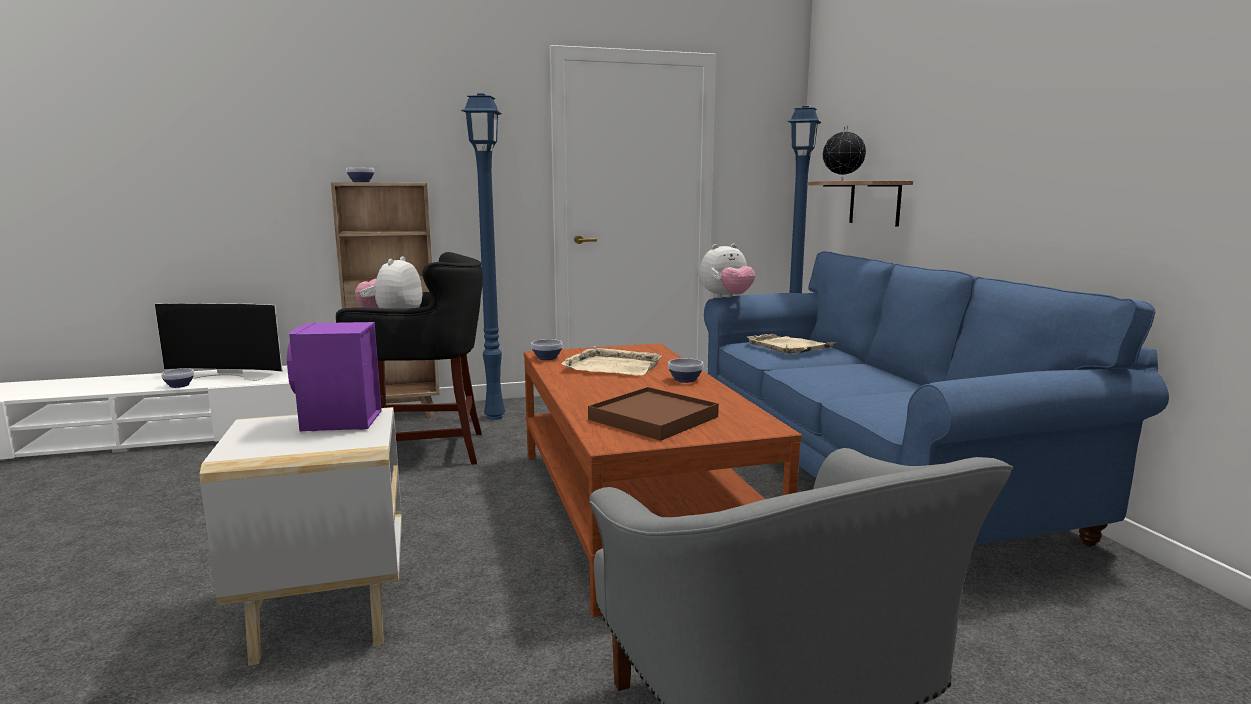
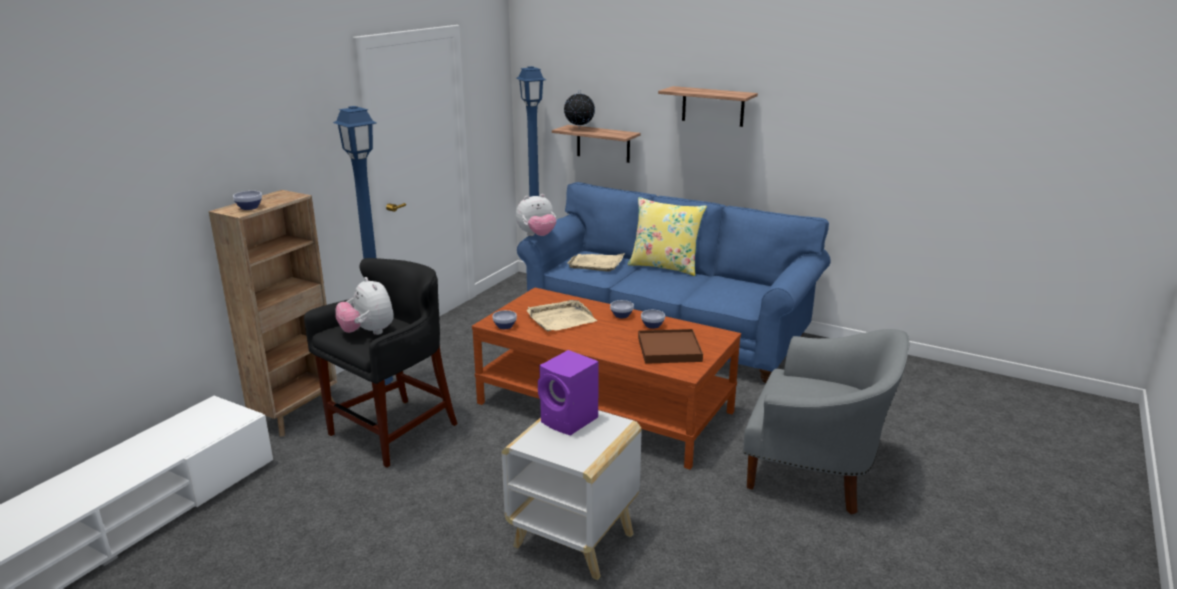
camera: 45 degrees left, 10 degrees up
(179, 386) = (147, 469): bowl -> bowl (653, 326)
(229, 375) = (161, 440): television -> none
(726, 298) = (537, 236): plush toy -> plush toy turned 45 degrees clockwise
(881, 367) = (665, 266): none -> yellow pillow
(1001, 122) = (713, 106): none -> shelf

